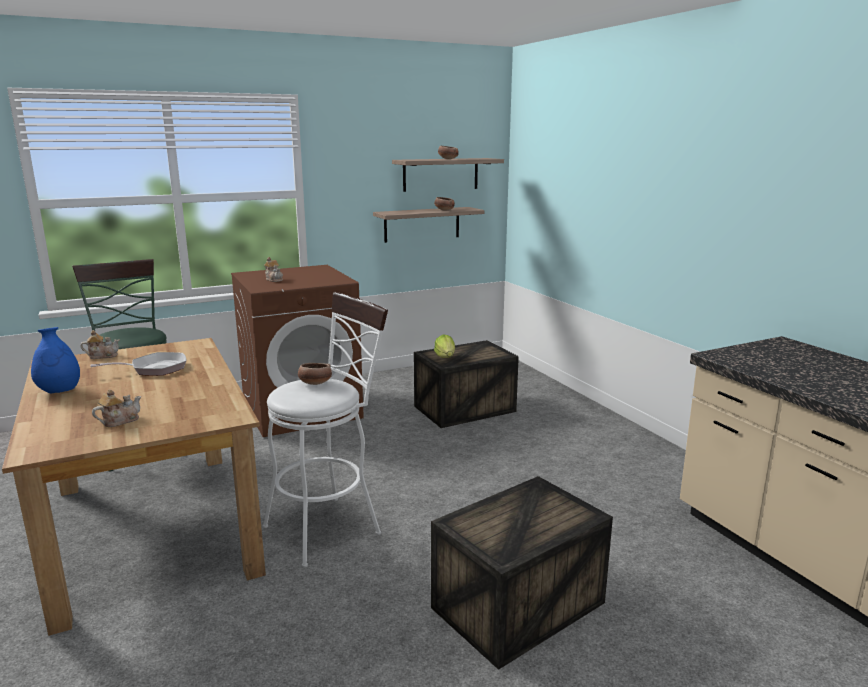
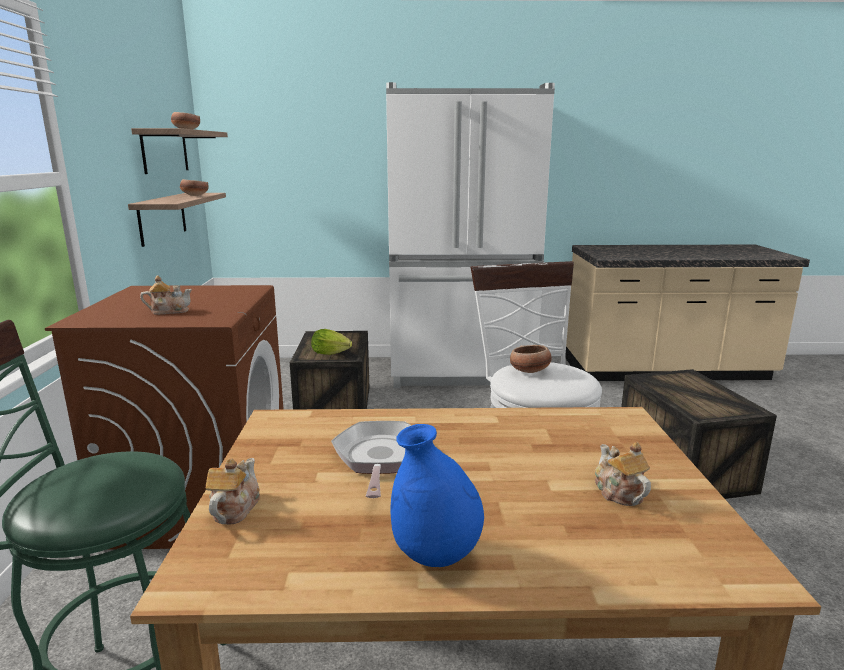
camera: 65 degrees left, 0 degrees up
(608, 441) = (461, 372): none -> white fridge

